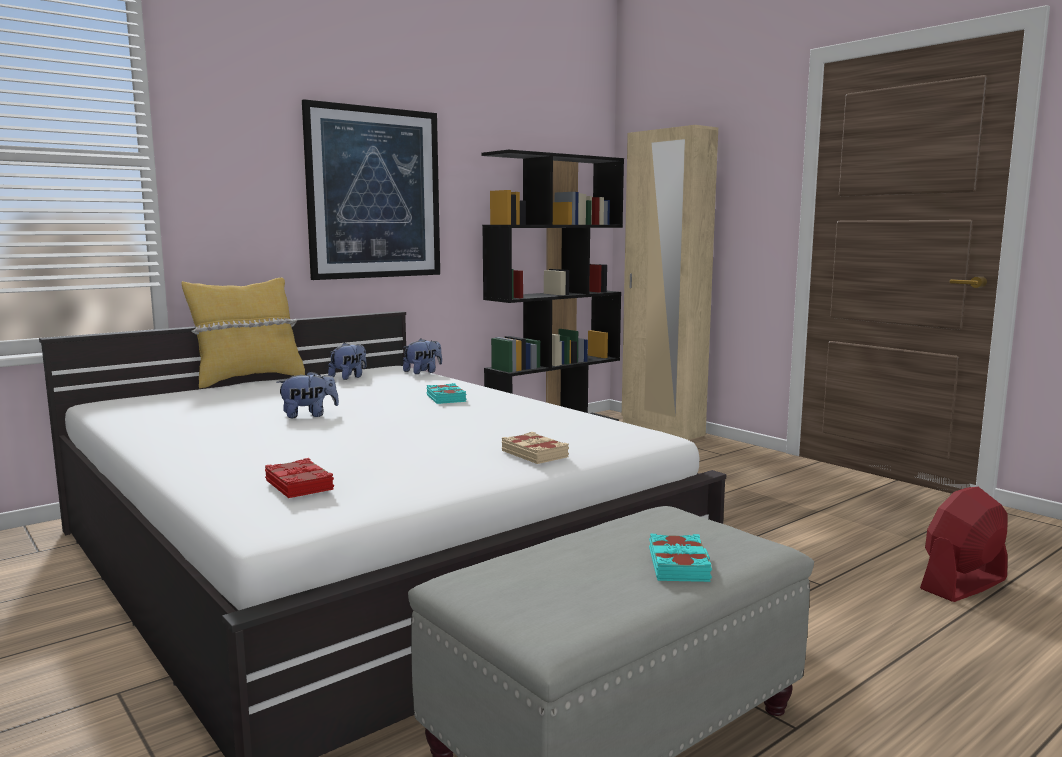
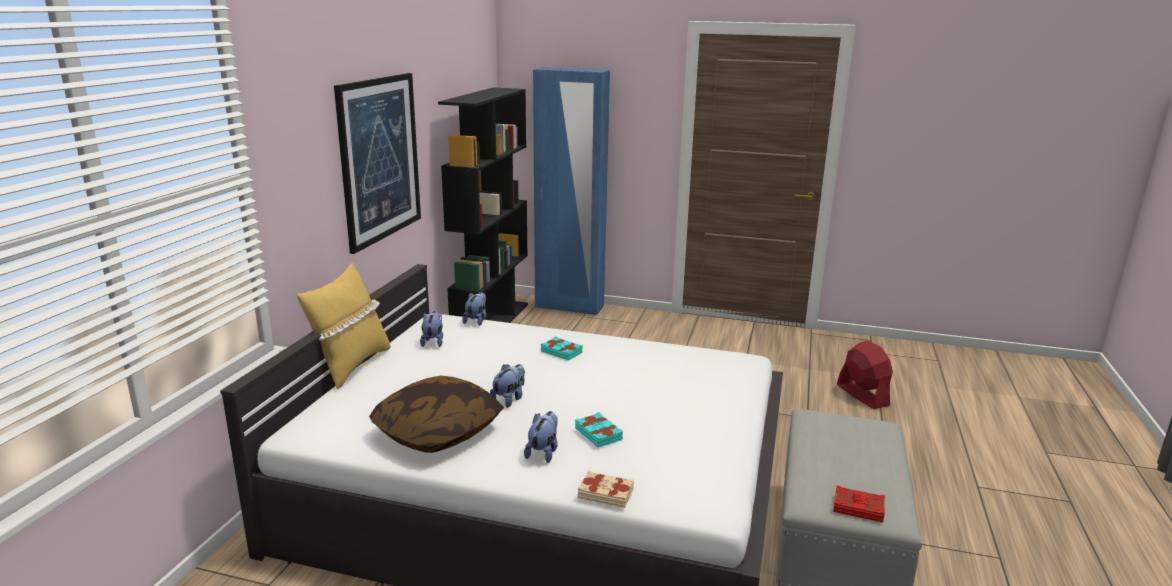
camera: 35 degrees left, 10 degrees up
(194, 421) = (438, 432): none -> pillow
(236, 449) = (543, 452): none -> plush toy
(300, 485) = (666, 472): red book -> red book (858, 508)
(535, 454) = (723, 397): beige book -> beige book (606, 493)
(662, 430) = (569, 307): beige wardrobe -> blue wardrobe
(679, 565) = (873, 452): turquoise book -> turquoise book (599, 434)
(963, 584) = (862, 395): red fan -> red fan turned 135 degrees clockwise

